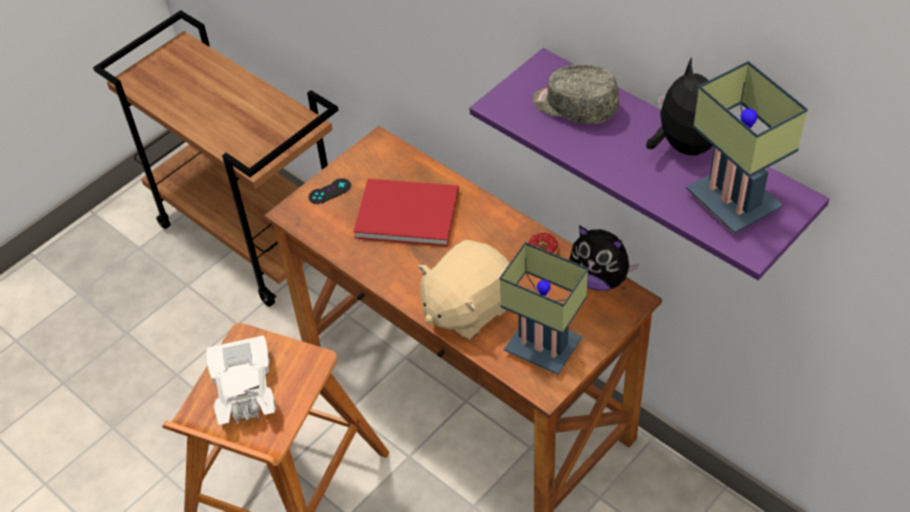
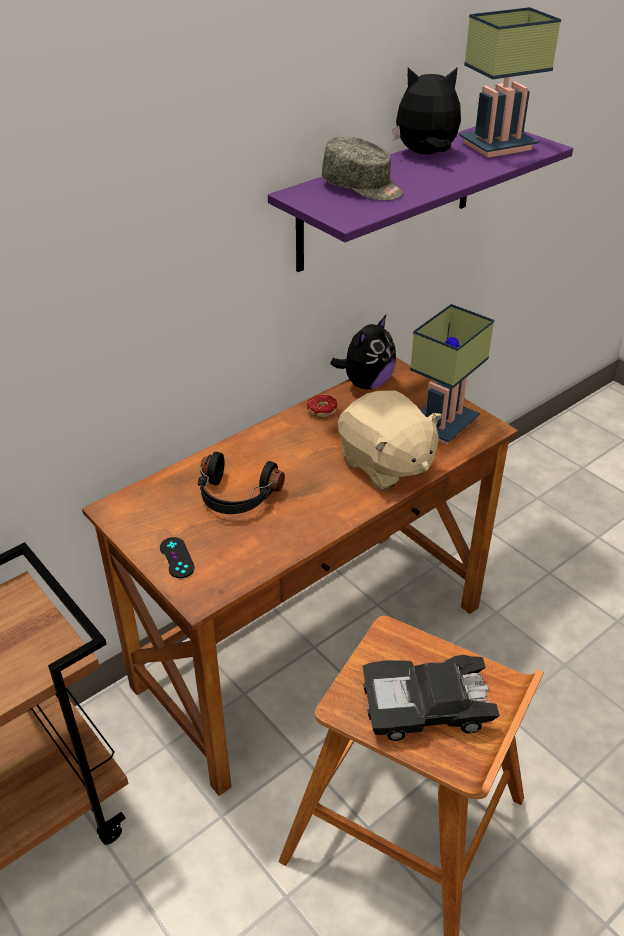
camera: 85 degrees left, 10 degrees down
(244, 389) = (426, 706): white toy car -> black toy car
(404, 212) = (236, 497): red book -> black headphones
(574, 106) = (362, 187): grey cap -> grey cap turned 90 degrees counterclockwise

